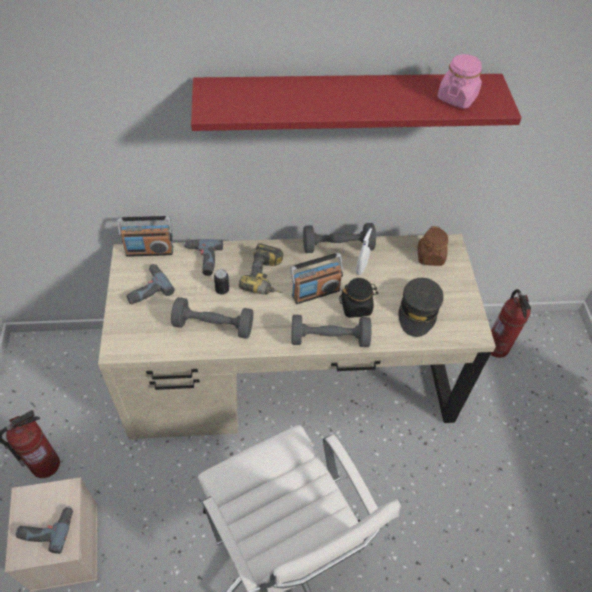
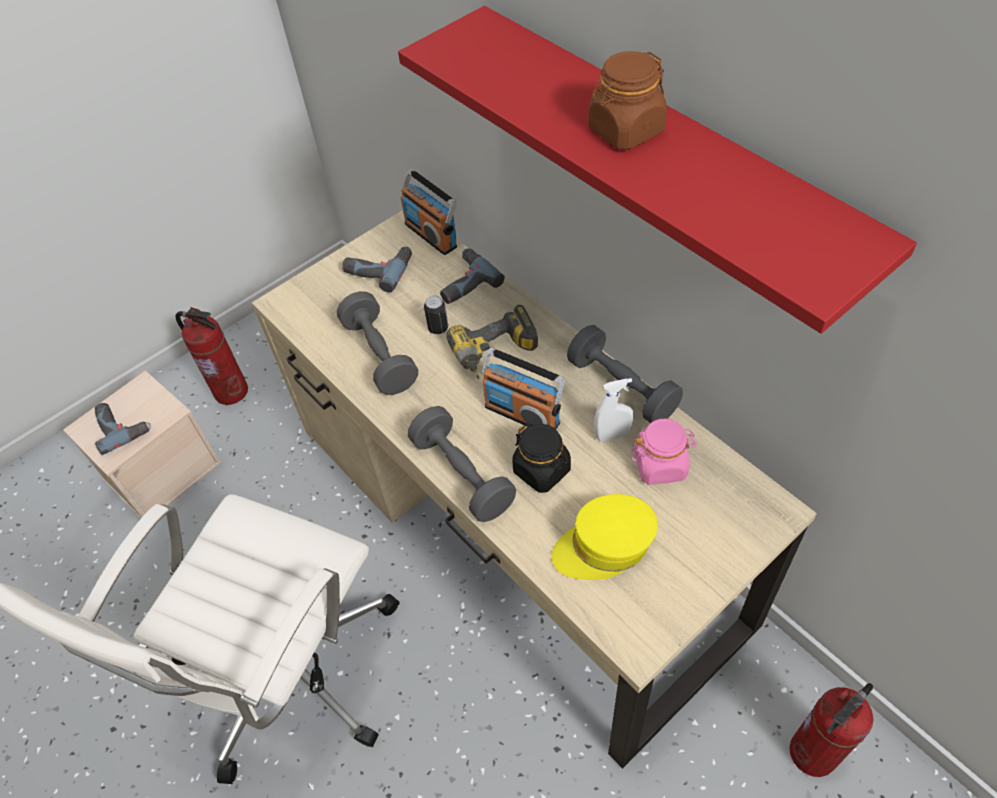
camera: 60 degrees right, 0 degrees up
(418, 312) = (604, 546): grey cap -> yellow cap
(430, 257) = (723, 500): brown jar -> brown jar (625, 130)
(457, 97) = (767, 225): pink jar -> pink jar (660, 465)

